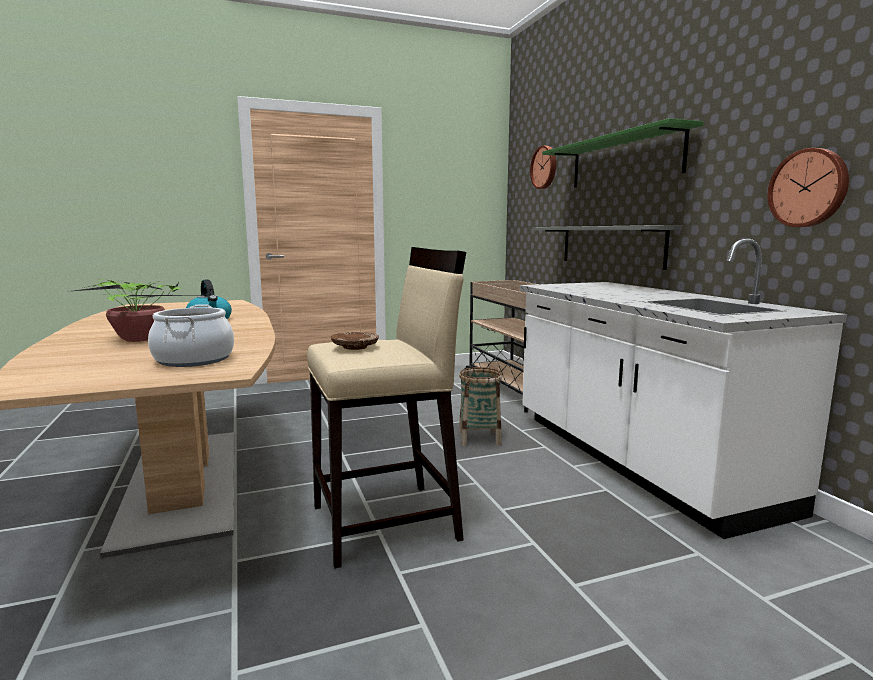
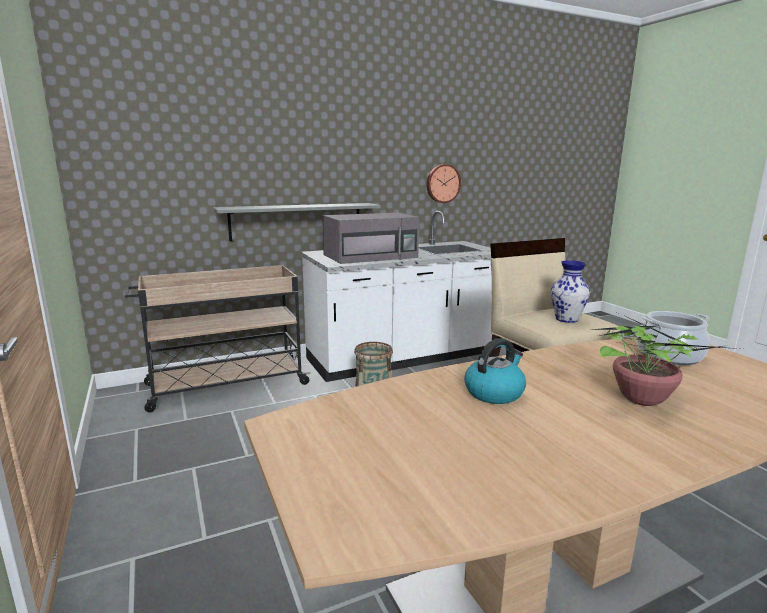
camera: 95 degrees left, 5 degrees up
(355, 347) = (566, 319): brown plate -> vase
(545, 167) = (168, 138): wall clock -> none
(596, 290) = (371, 256): none -> grey microwave
(624, 160) = (304, 150): green shelf -> none

